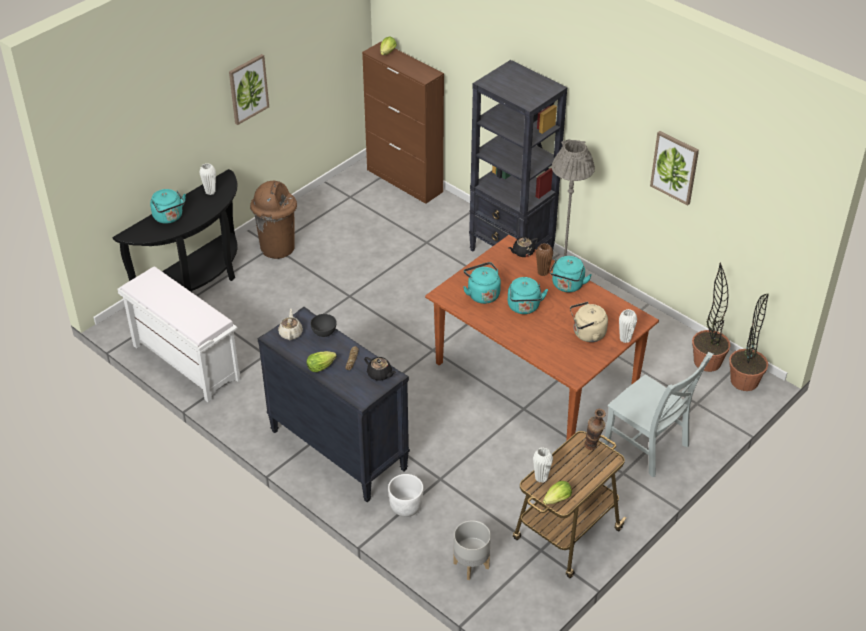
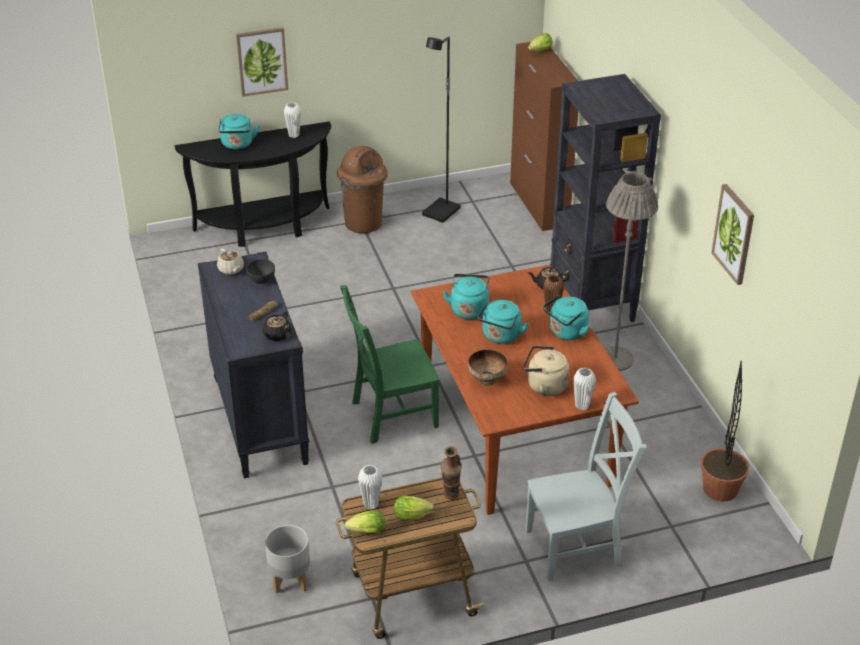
camera: 30 degrees right, 5 degrees down
(185, 362) = (193, 291): white bench -> none
(248, 89) = (366, 41): picture -> picture (262, 61)
(291, 333) = (231, 269): beige teapot -> beige teapot turned 120 degrees clockwise
(322, 366) = (231, 308): lettuce -> lettuce (414, 515)
(333, 215) = (441, 212): none -> black floor lamp
(380, 374) = (276, 335): black teapot -> black teapot turned 45 degrees clockwise
(406, 506) = (277, 498): white planter -> none
(436, 403) = (390, 415): none -> green chair
(544, 346) = (487, 380): none -> bowl
(649, 446) = (578, 547): grey chair -> grey chair turned 90 degrees counterclockwise
(744, 381) = (748, 525): potted plant -> none

